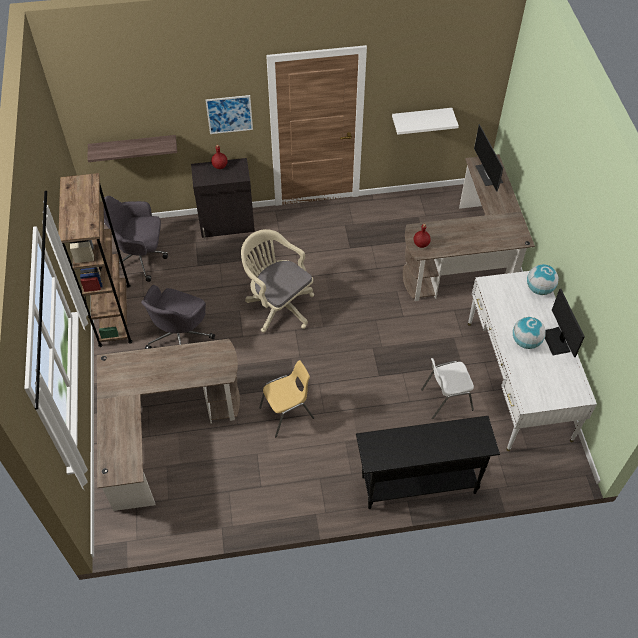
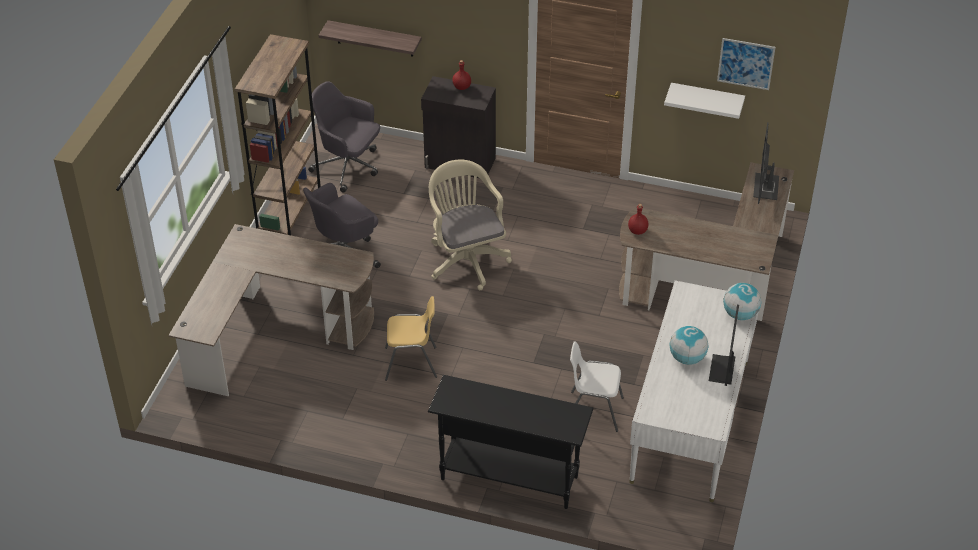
camera: 25 degrees right, 10 degrees down
(229, 114) = (483, 29): picture -> picture (746, 63)

